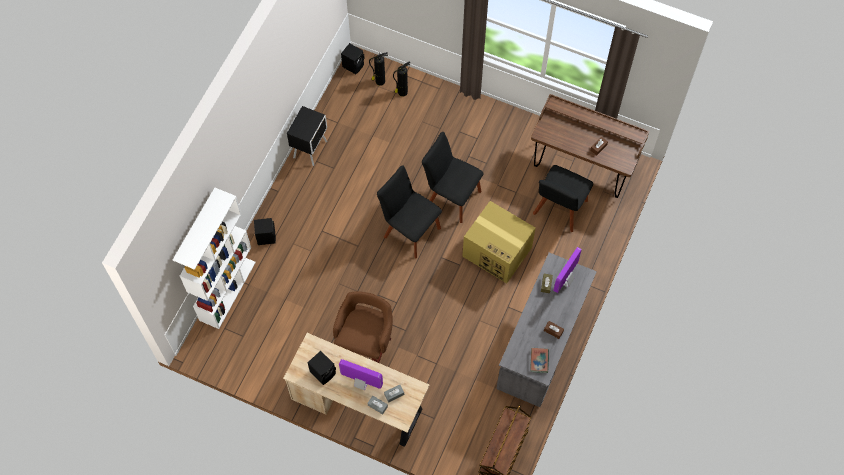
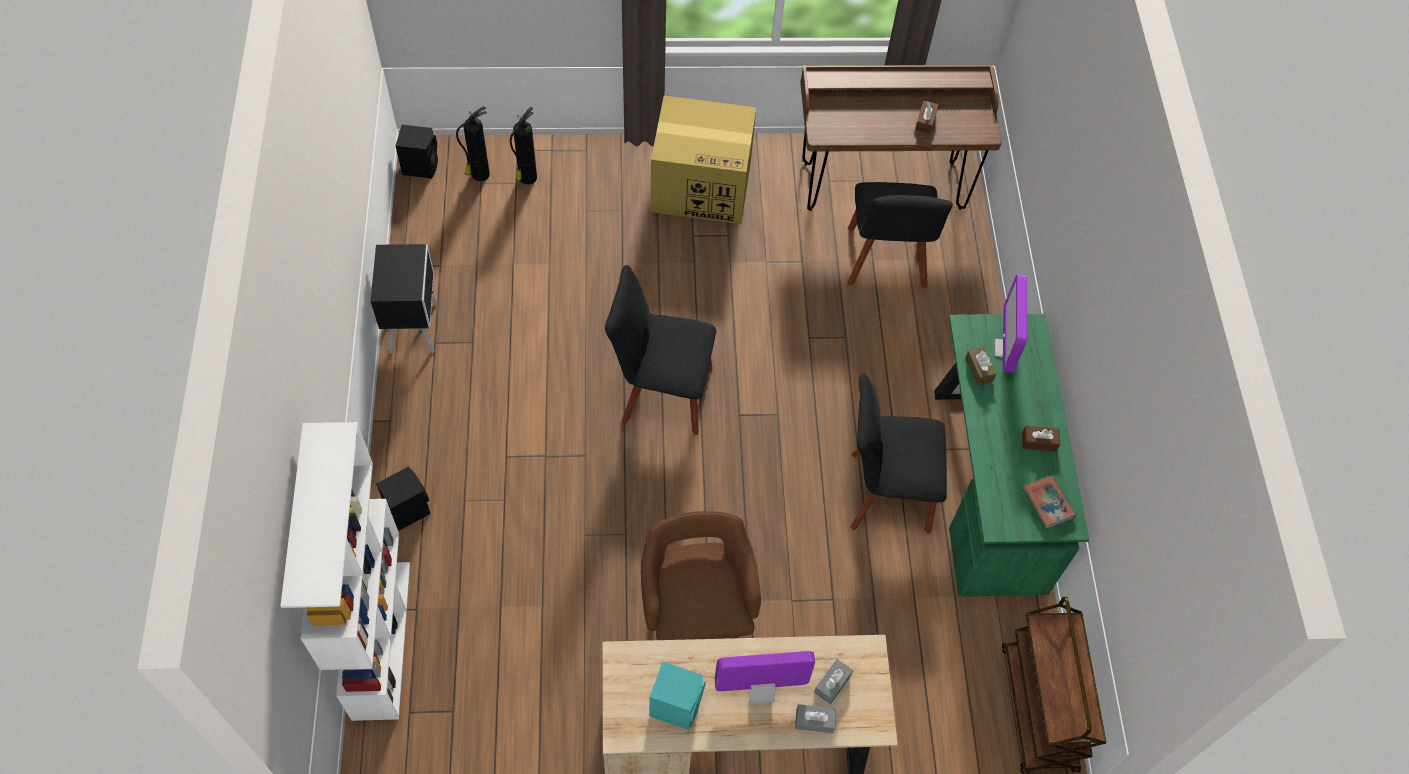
camera: 30 degrees left, 5 degrees down
(323, 372) = (676, 704): black speaker -> turquoise speaker
(451, 197) = (701, 310): black chair -> black chair (884, 492)
(498, 252) = (828, 368): cardboard box -> cardboard box (702, 186)
(542, 342) = (987, 484): grey desk -> green desk

